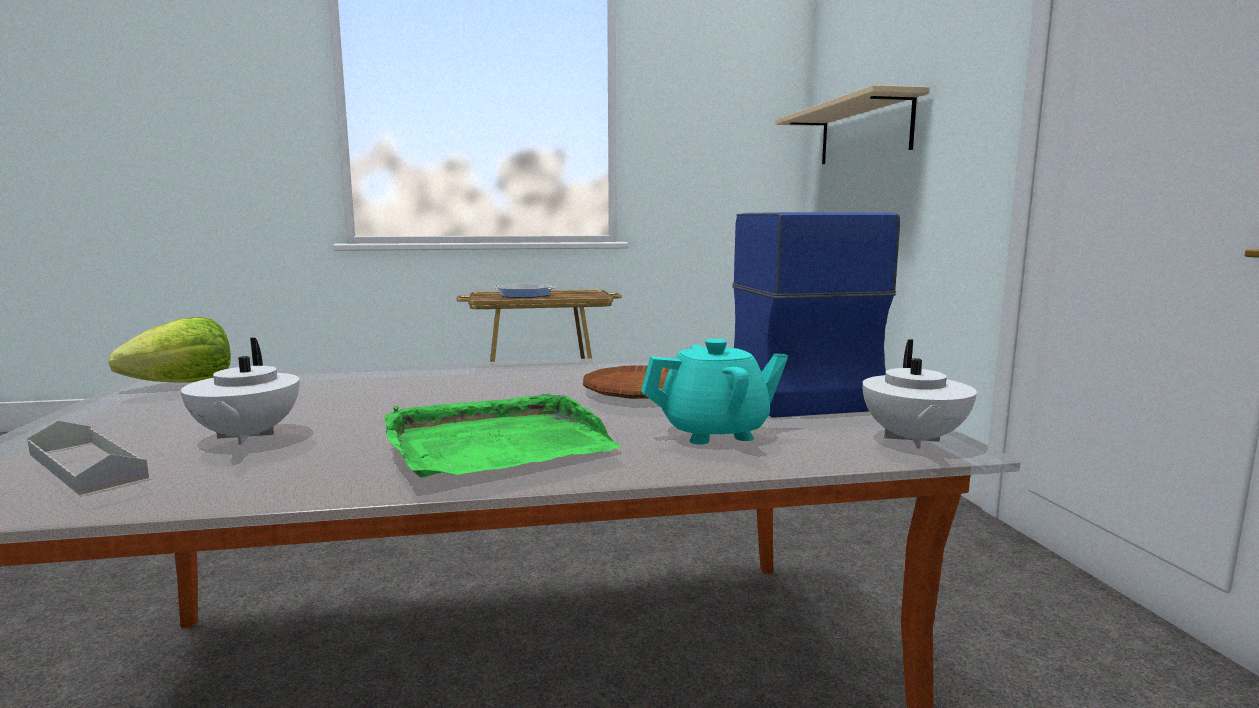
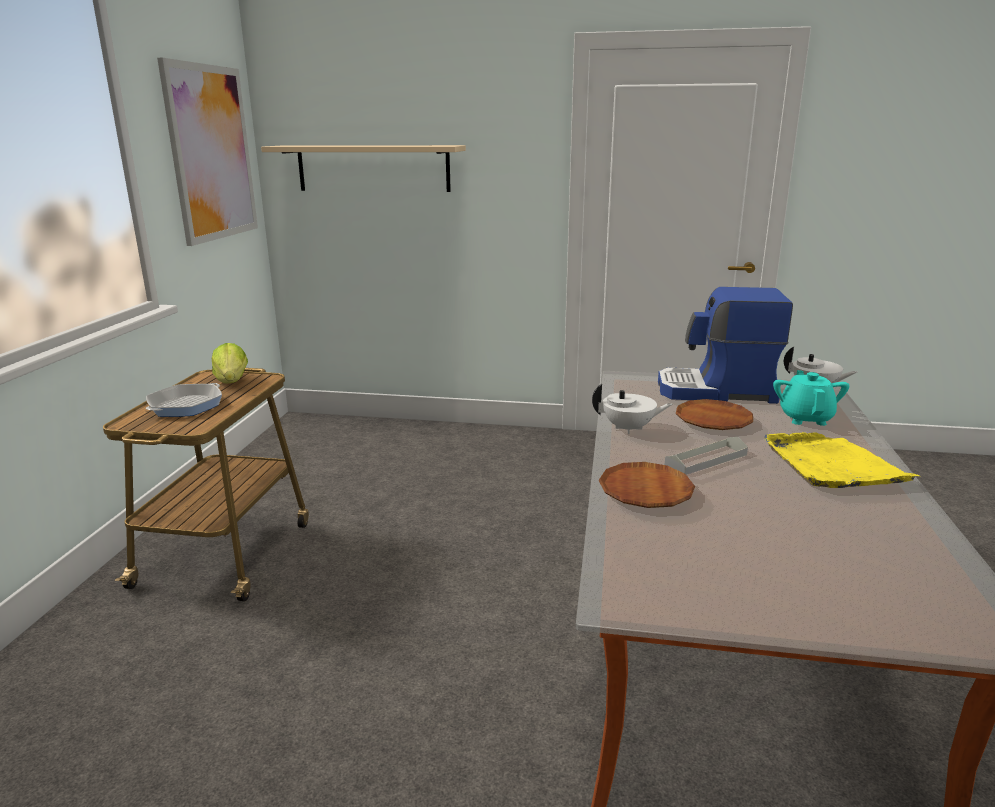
camera: 70 degrees left, 10 degrees up
(86, 465) = (903, 586): grey tray -> grey tray (706, 459)
(183, 383) = (644, 585): lettuce -> lettuce (232, 381)
(245, 437) = (828, 537): white teapot -> white teapot (629, 429)
(388, 377) = (645, 491): none -> brown plate
(496, 443) = (832, 465): green tray -> yellow tray
(726, 127) = (211, 153): none -> picture

